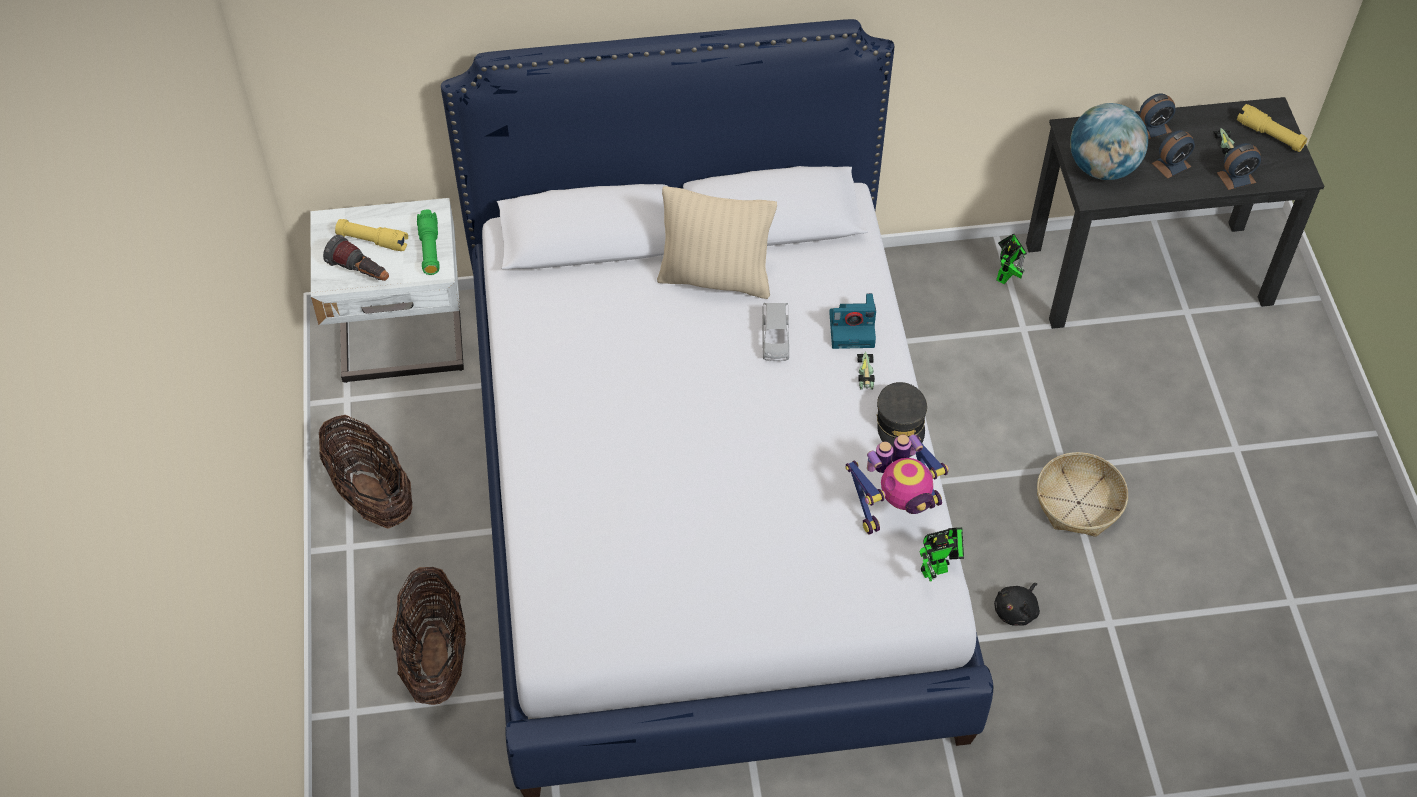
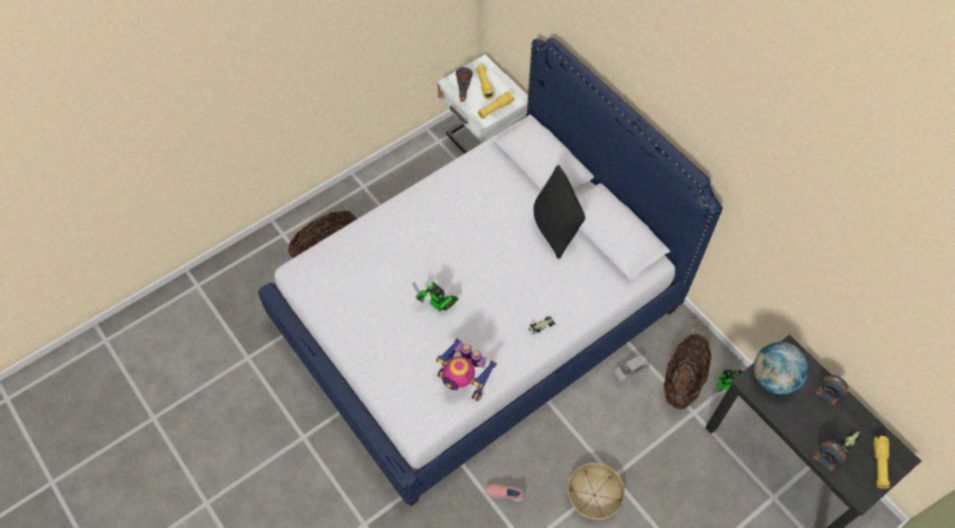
camera: 60 degrees right, 5 degrees up
(372, 495) = (394, 179): basket -> basket (682, 382)
(430, 249) = (495, 109): green flashlight -> yellow flashlight
(715, 278) = (554, 229): beige pillow -> black pillow
(775, 338) = (534, 274): grey toy car -> grey toy car (630, 370)
(853, 329) = (565, 307): camera -> none
(901, 425) = (517, 359): grey cap -> none
(938, 568) = (437, 419): toy robot -> toy robot (438, 307)
(1016, 610) = (504, 493): black plush toy -> pink shoe
(1171, 165) = (807, 416): alarm clock -> none

